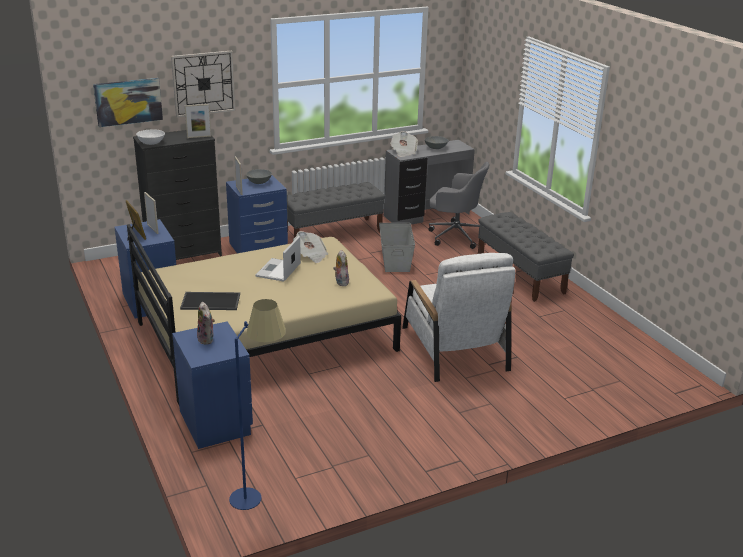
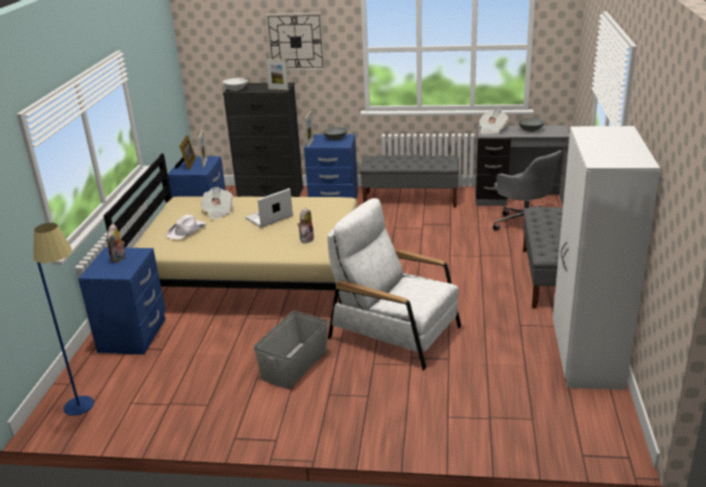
camera: 35 degrees right, 0 degrees up
(128, 101) = (229, 52): picture -> none
(211, 301) = (187, 231): tray -> white hat
(310, 255) = (312, 210): newspaper -> newspaper (218, 211)
(395, 259) = (439, 235): grey storage box -> grey storage box (295, 365)
(453, 348) = (395, 332): white armchair -> white armchair turned 105 degrees clockwise
(607, 327) = (586, 357): none -> white wardrobe

